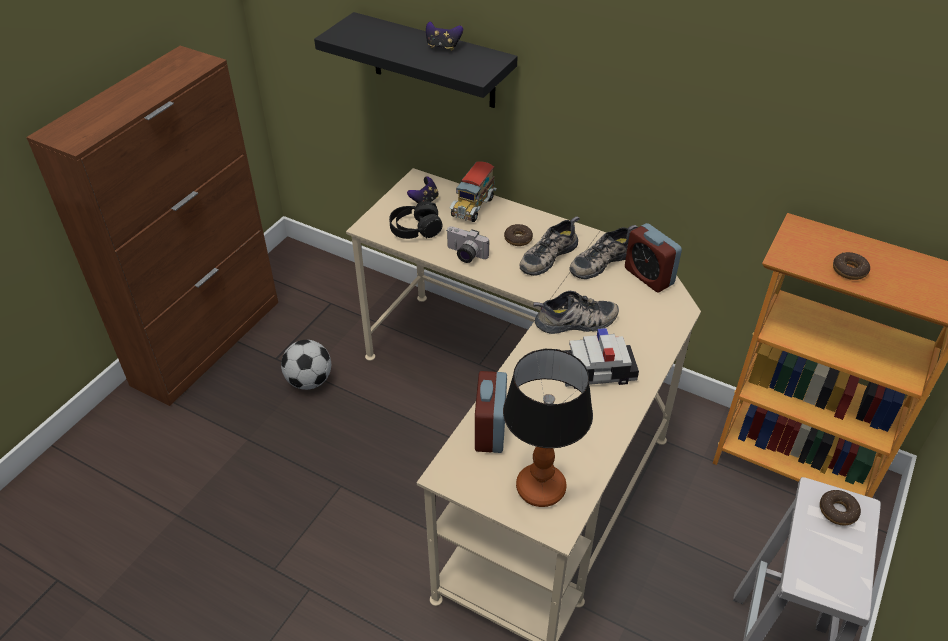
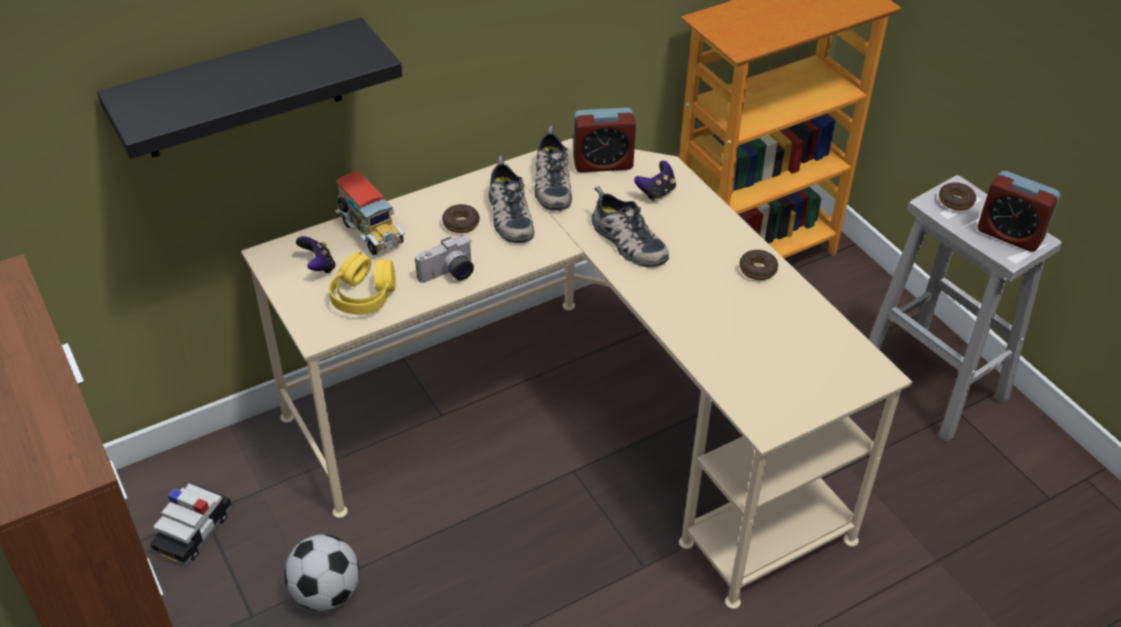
camera: 60 degrees left, 0 degrees up
(415, 229) = (364, 295): black headphones -> yellow headphones
(443, 47) = (279, 56): game controller -> game controller (656, 192)
(490, 430) = (730, 368): alarm clock -> alarm clock (1010, 234)
(541, 489) = (827, 365): table lamp -> none
(575, 322) = (626, 241): shoe -> shoe turned 120 degrees clockwise
(596, 373) = (706, 260): toy car -> toy car (193, 532)
(849, 270) = (783, 25): donut -> donut (757, 269)

